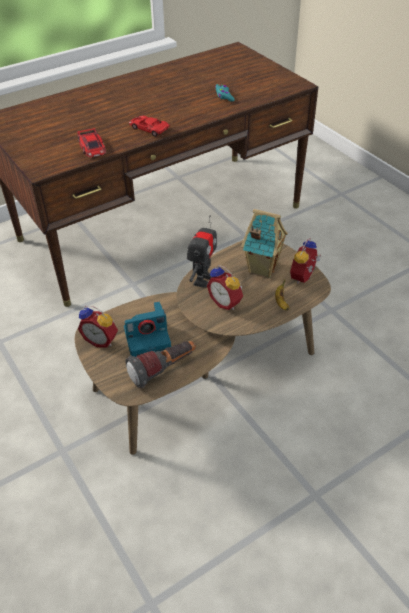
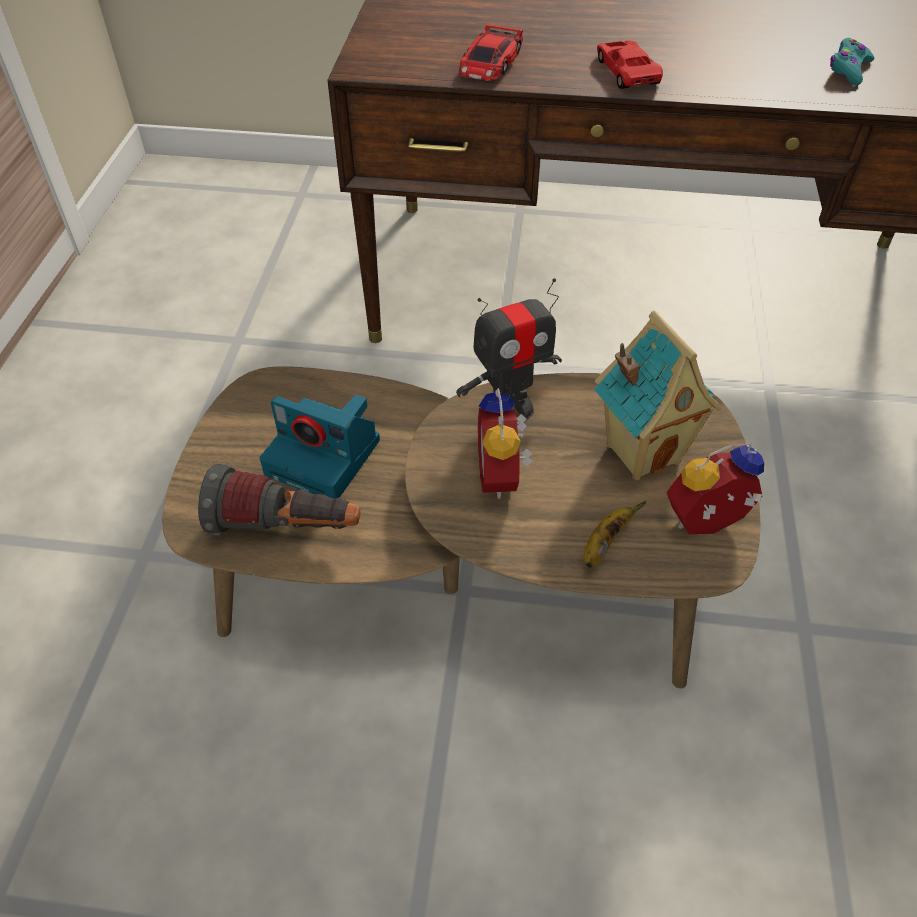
camera: 40 degrees right, 5 degrees up
(101, 340) = (260, 412): alarm clock -> none

